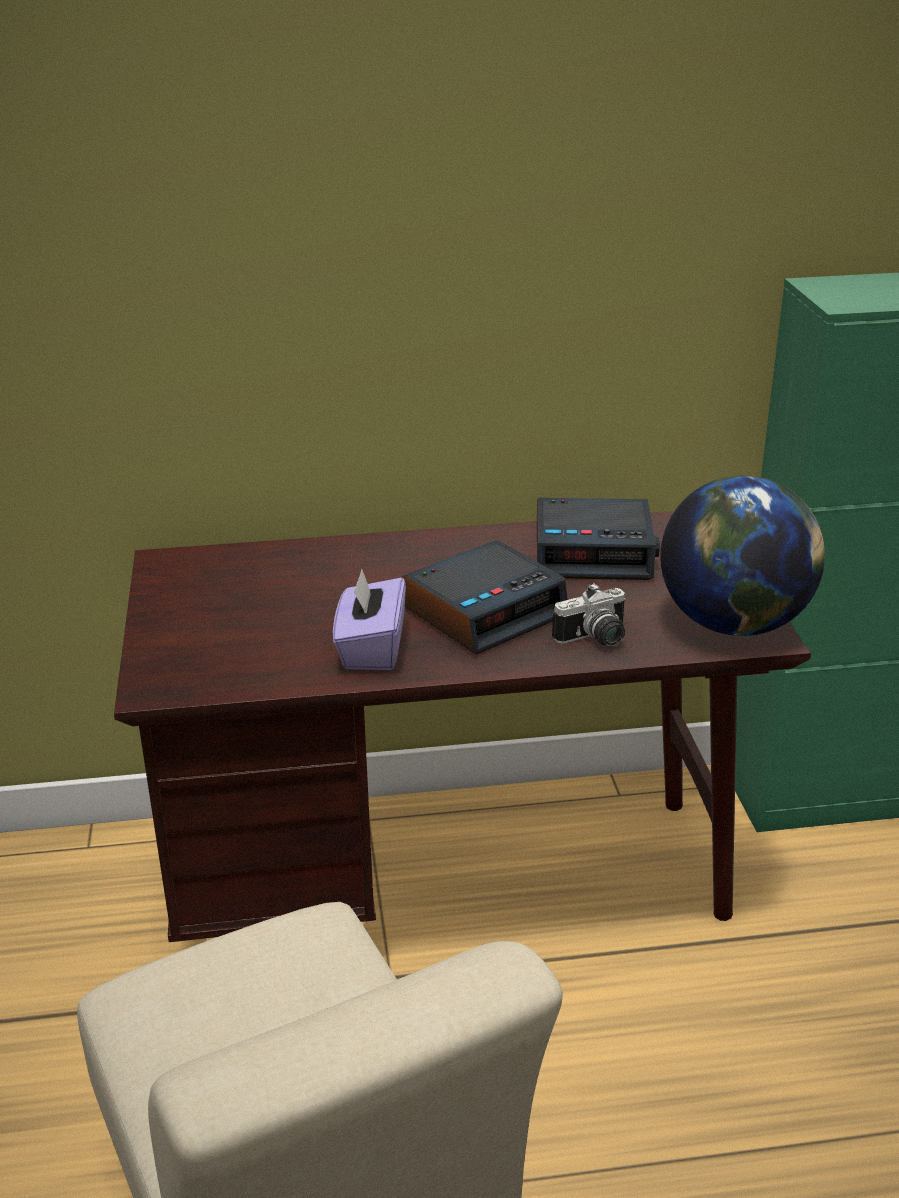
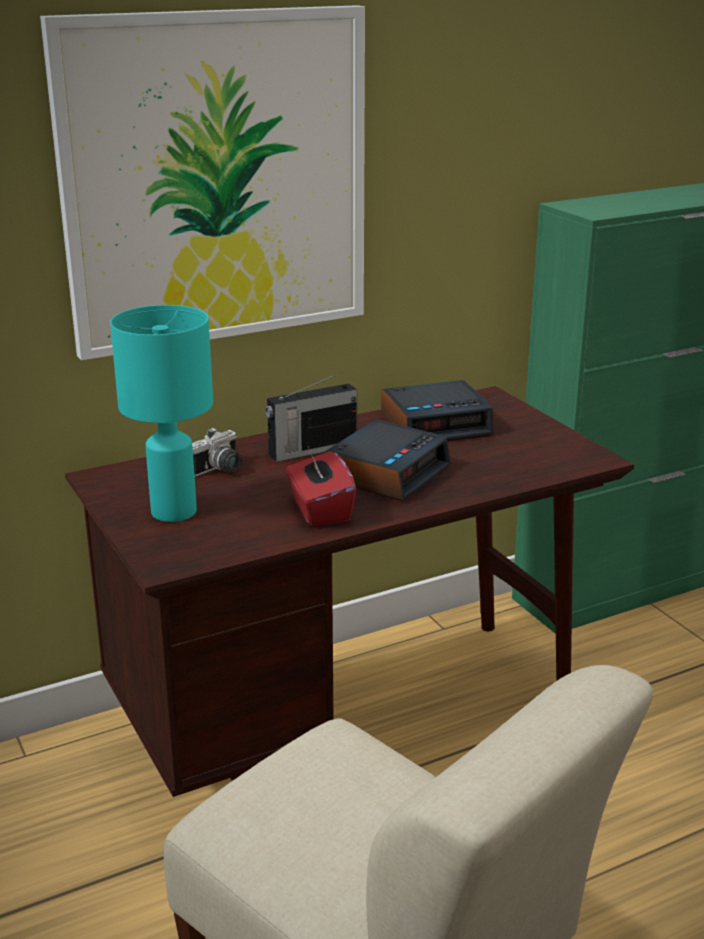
camera: 20 degrees left, 5 degrees down
(211, 621) = (174, 512): none -> turquoise table lamp
(327, 225) = (217, 180): none -> picture
(371, 649) = (320, 510): purple tissue box -> red tissue box
(420, 564) = (311, 450): none -> radio
(595, 639) = (482, 478): camera -> camera (219, 470)
(734, 623) = (570, 454): globe -> none

